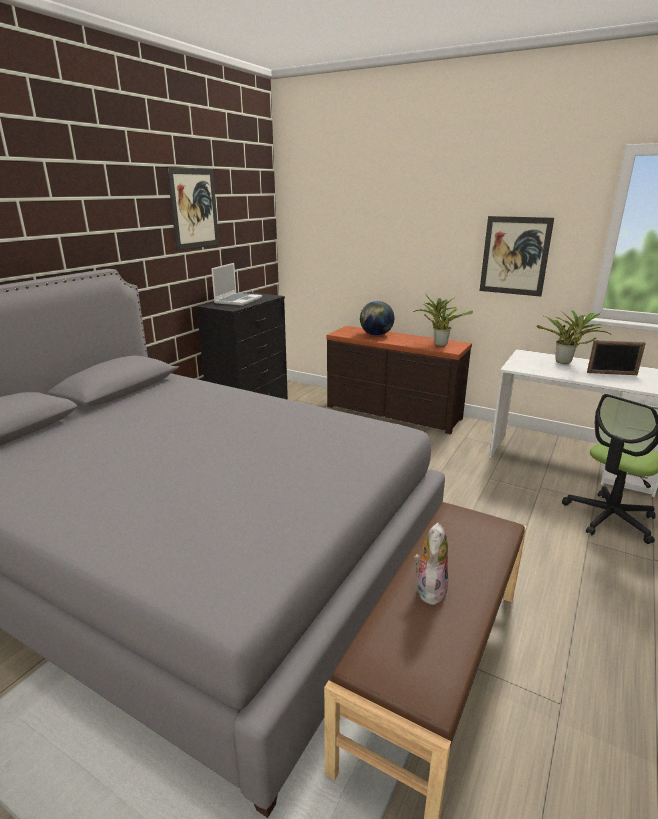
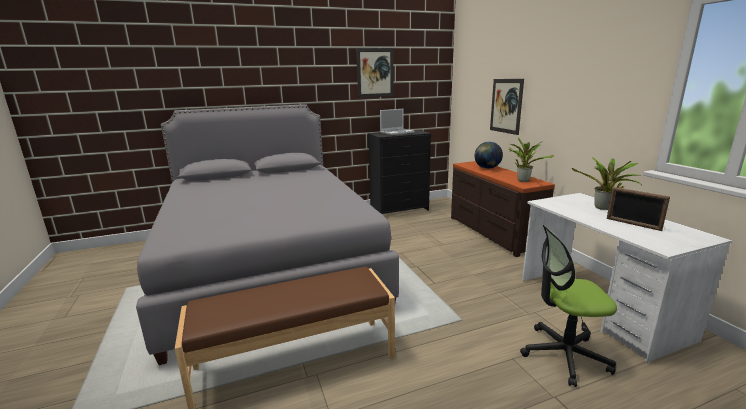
camera: 40 degrees right, 5 degrees down
(429, 589) = (277, 294): plush toy -> none
(514, 256) = (592, 108): picture -> picture (506, 106)

